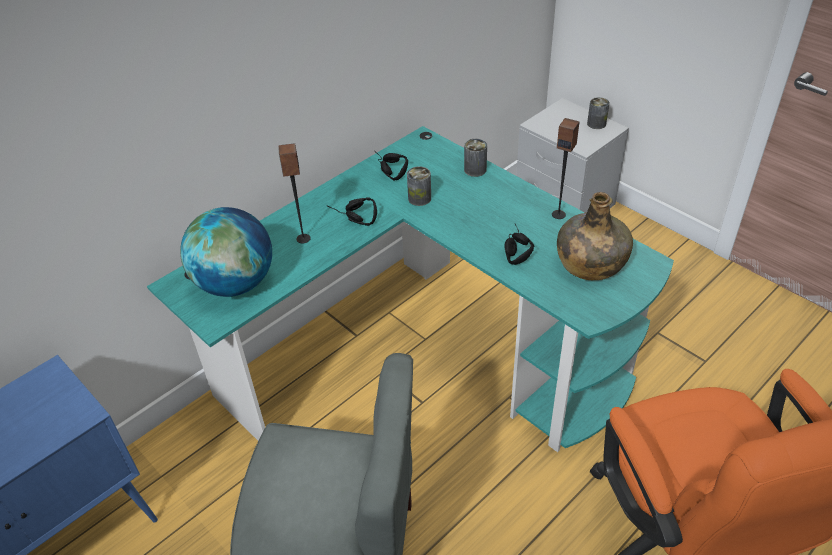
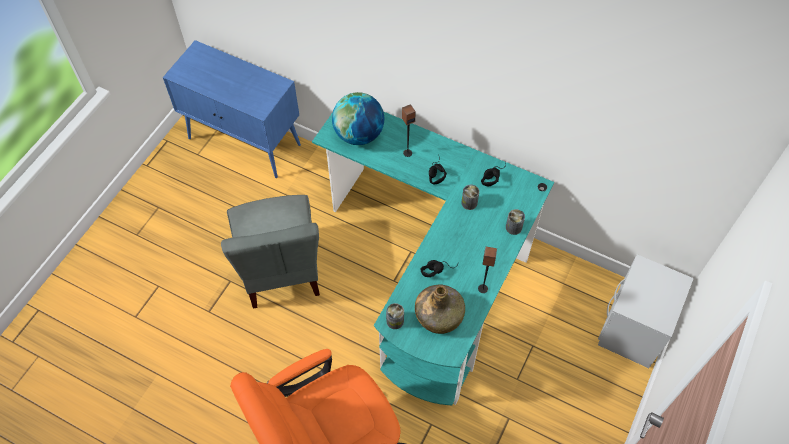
camera: 70 degrees right, 15 degrees up
(596, 124) = (664, 310): can -> can (395, 321)

